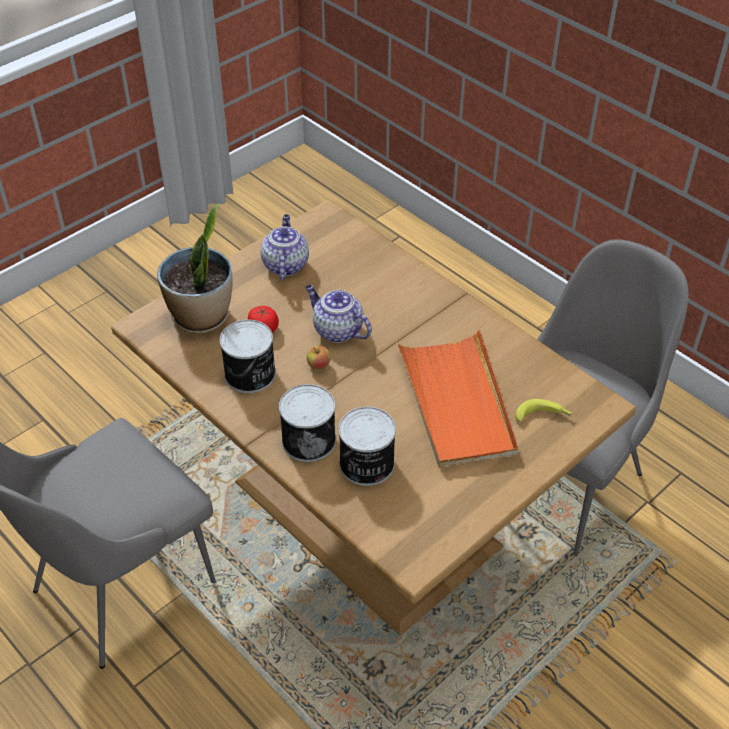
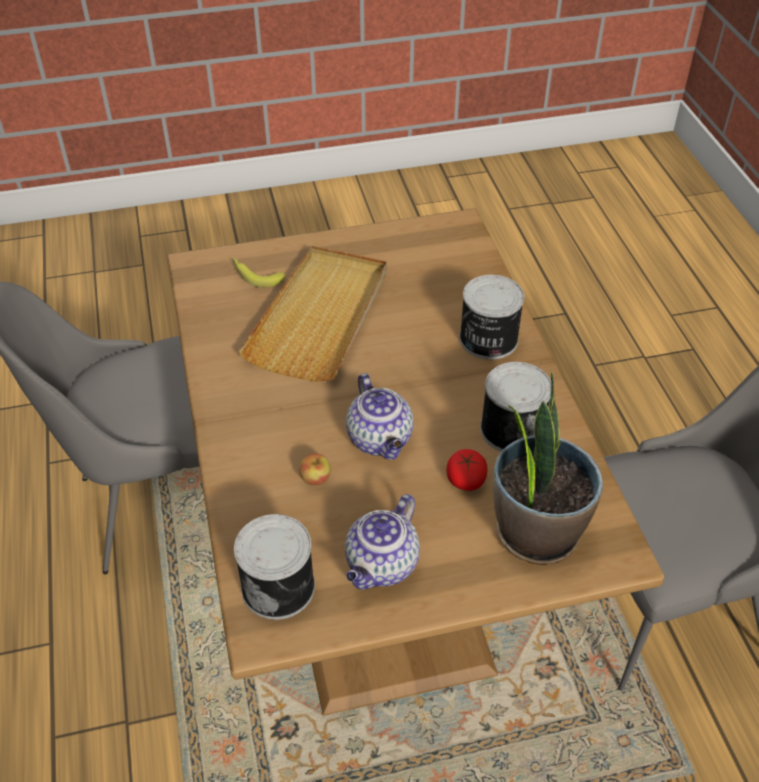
camera: 150 degrees left, 0 degrees up
(318, 365) = (430, 407): apple -> apple (315, 479)
(366, 465) = (448, 299): can -> can (280, 586)
(456, 402) = (320, 316): orange tray -> beige tray

